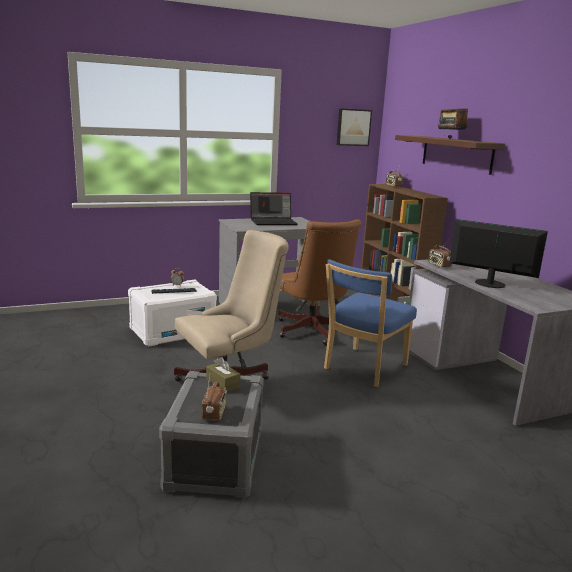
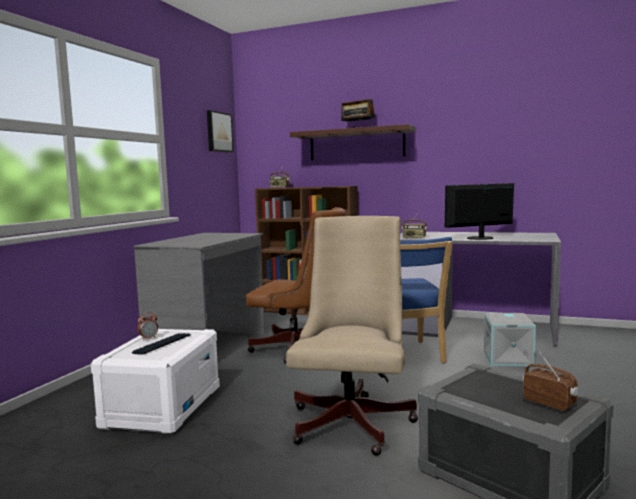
camera: 45 degrees left, 10 degrees down
(222, 383) = (472, 382): brown tissue box -> none
(273, 222) = (200, 237): laptop -> none
(436, 410) = (509, 358): none -> grey storage box

